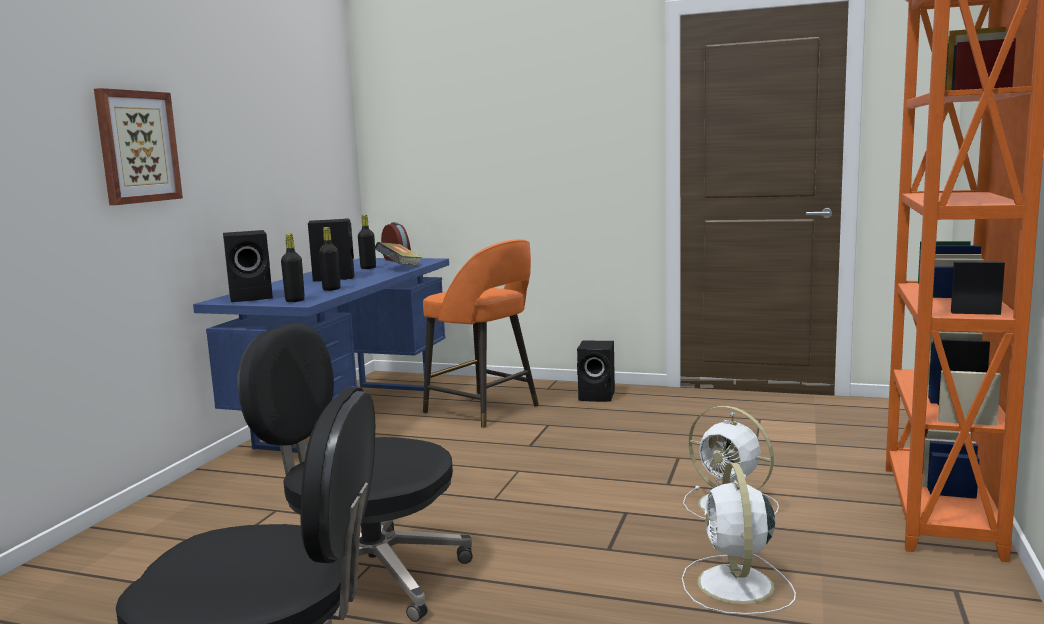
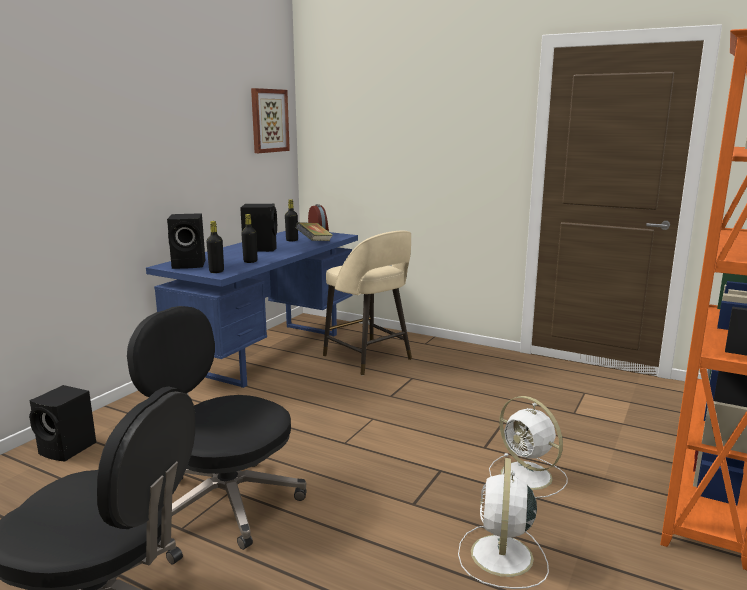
camera: 10 degrees right, 5 degrees up
(137, 147) = (102, 150): picture -> picture (269, 120)
(484, 410) = (369, 358): orange stool -> beige stool
(598, 396) = (461, 355): black speaker -> black speaker (68, 449)

